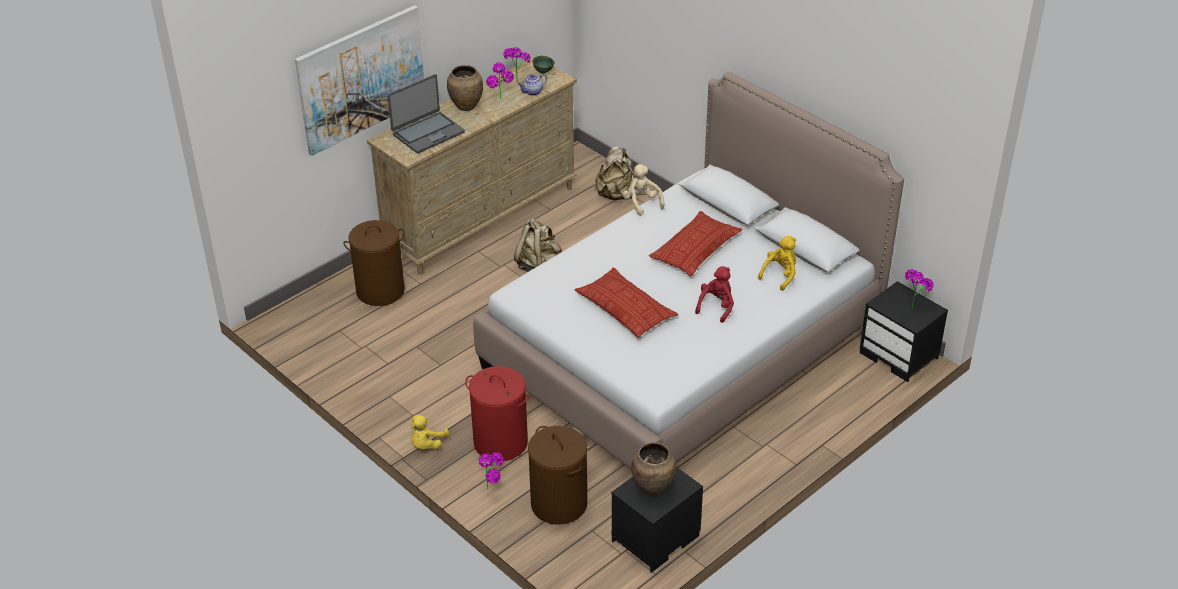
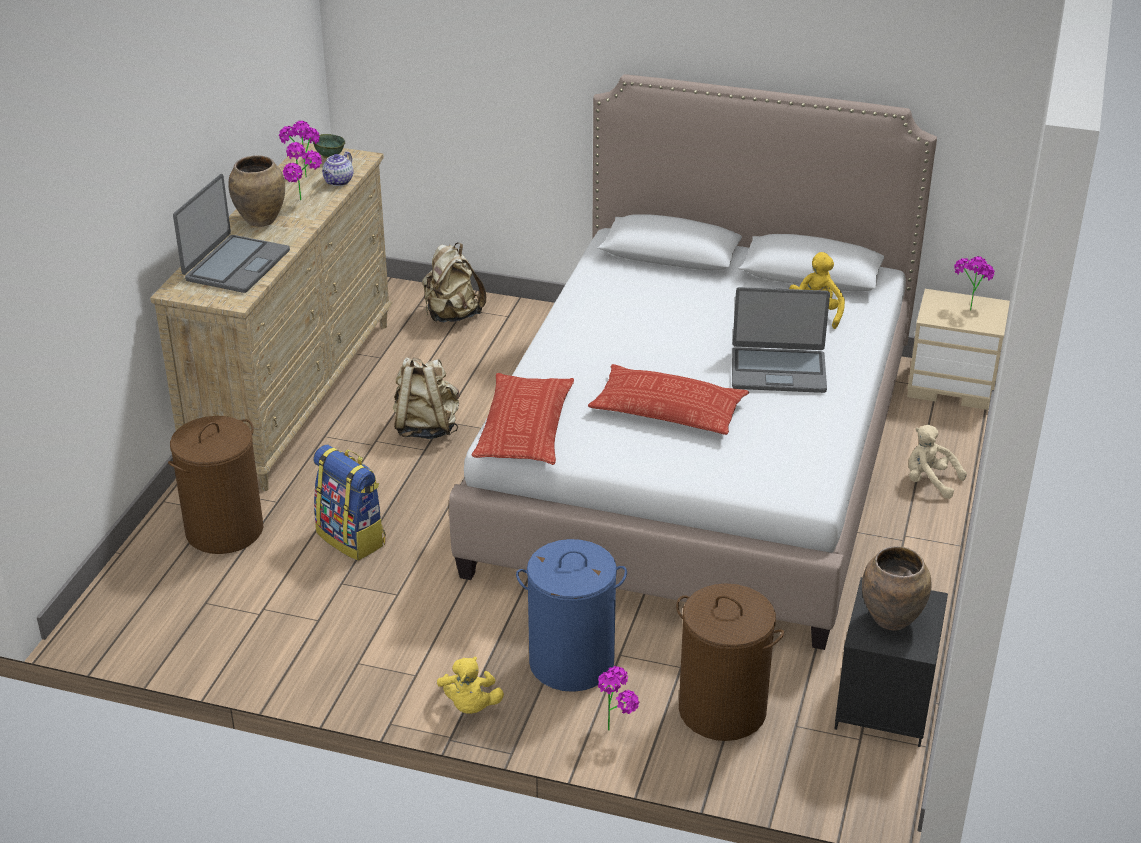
camera: 30 degrees left, 5 degrees down
(361, 79) = (132, 196): picture -> none
(443, 321) = (352, 538): none -> backpack
(500, 442) = (571, 663): red laundry basket -> blue laundry basket
(641, 203) = (565, 285): beige plush toy -> beige plush toy (929, 481)
(695, 249) = (685, 316): pillow -> pillow (524, 427)
(716, 307) = (778, 371): red plush toy -> laptop
(900, 355) = (953, 385): black nightstand -> beige nightstand

